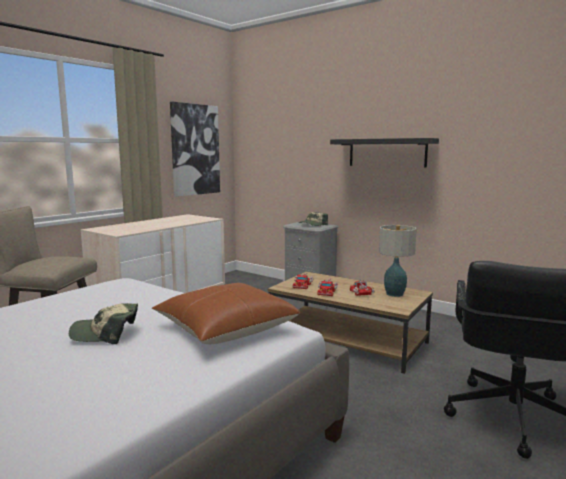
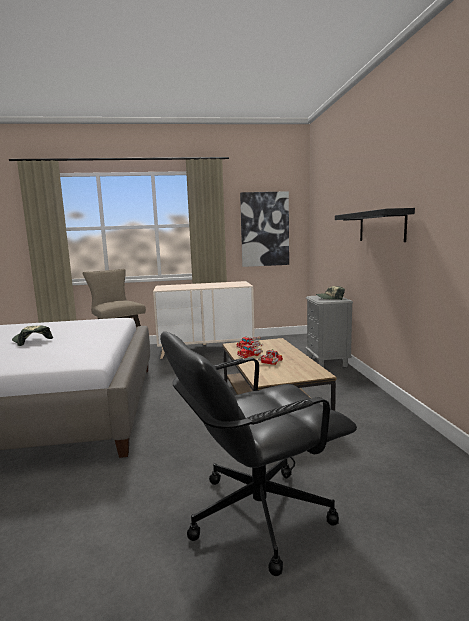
camera: 45 degrees right, 0 degrees up
(225, 328) = (68, 351): brown pillow -> none
(394, 294) = (295, 369): table lamp -> none

